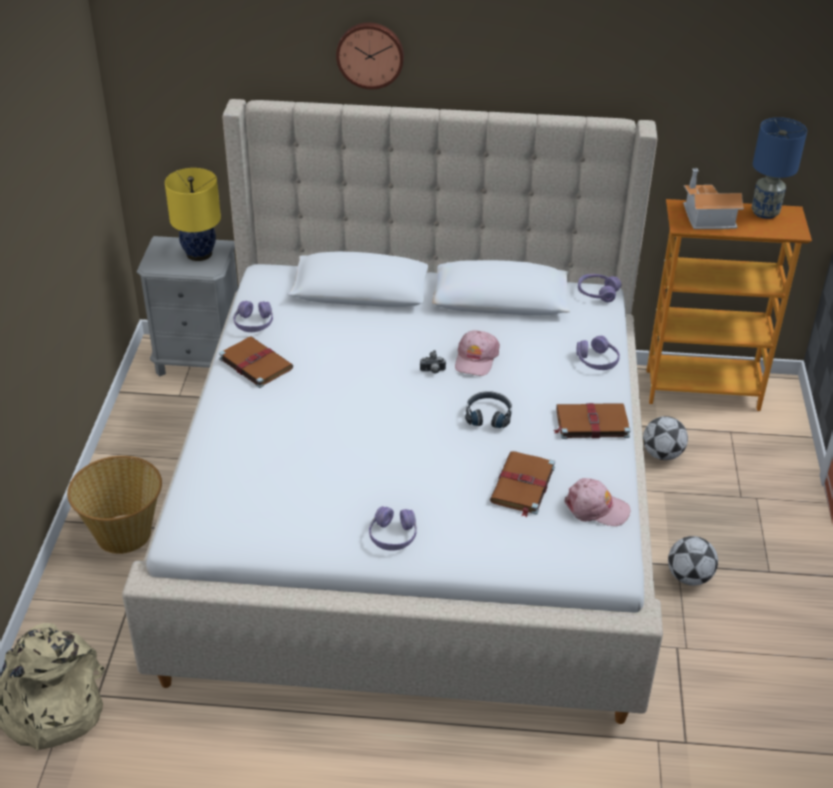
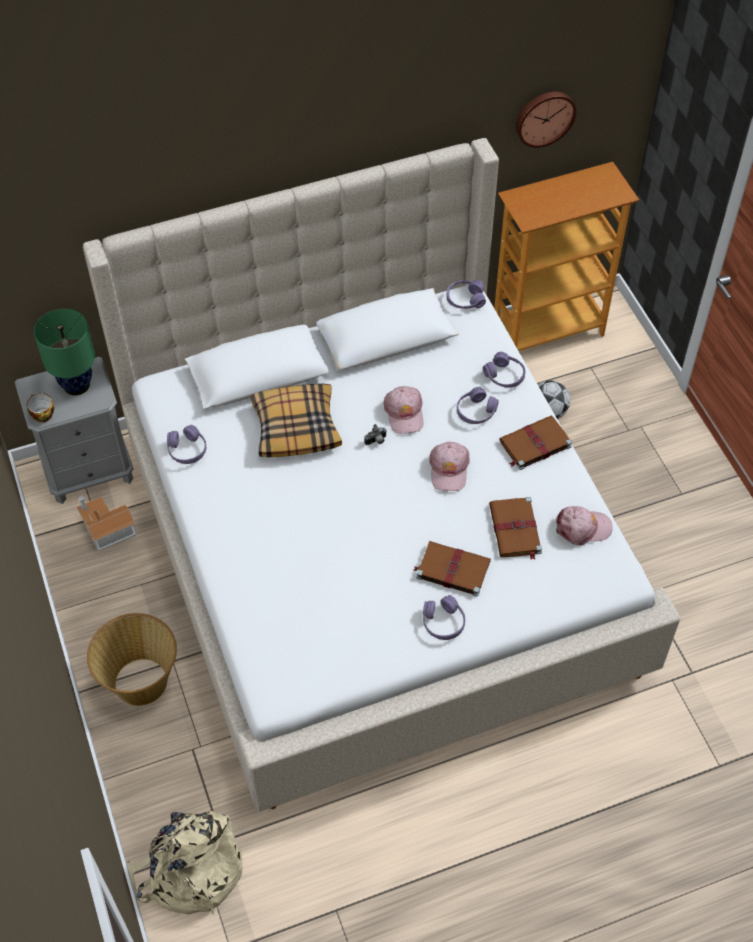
camera: 25 degrees left, 15 degrees up
(154, 265) = (41, 415): none -> cup
(199, 253) = (76, 385): yellow table lamp -> green table lamp
(254, 363) = (217, 494): brown book -> brown book (452, 569)
(365, 337) = (296, 427): none -> pillow
(370, 54) = (214, 160): wall clock -> wall clock (544, 117)
(488, 415) = (449, 469): black headphones -> pink cap
(548, 379) = (476, 411): none -> purple headphones
(689, 577) = (625, 524): football -> none
(705, 216) = (541, 202): toy house -> toy house (105, 529)
(764, 212) = (586, 180): blue table lamp -> none

